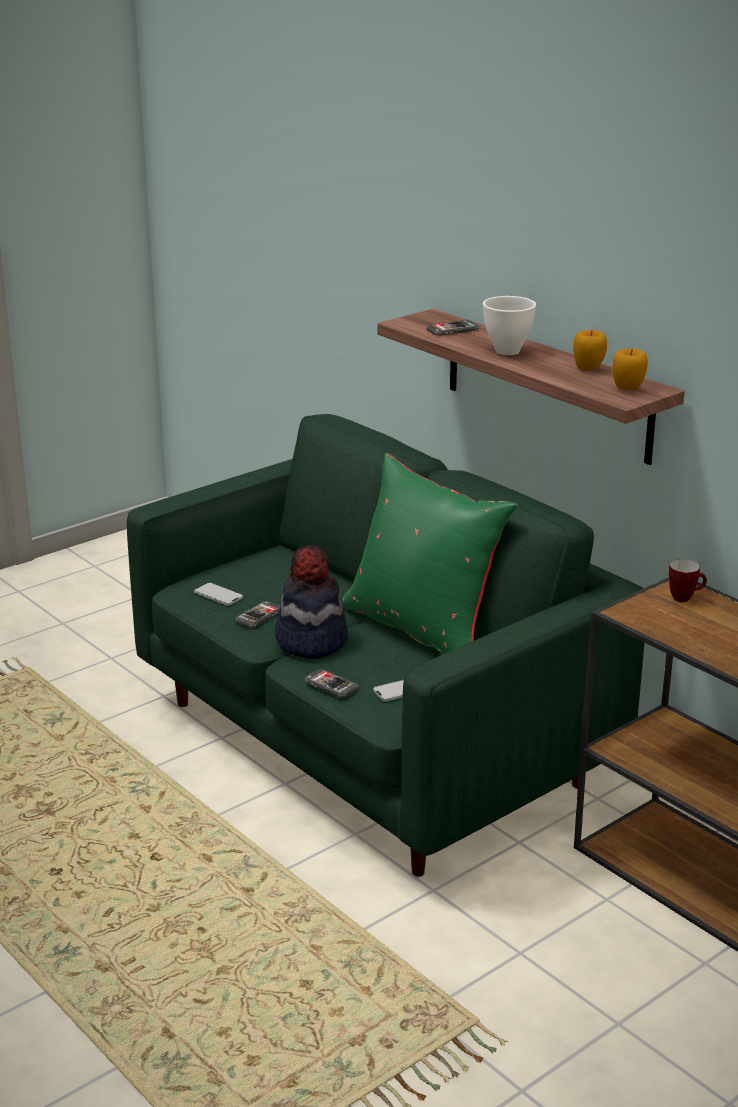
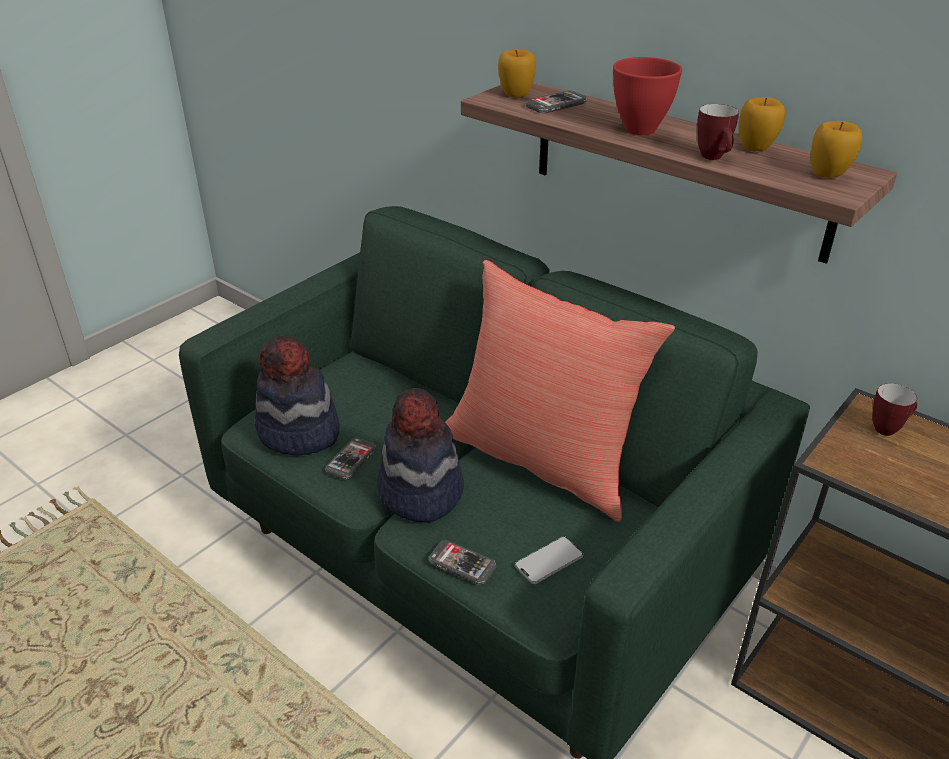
camera: 10 degrees left, 10 degrees up
(218, 595) = (298, 433): phone -> hat
(423, 629) = (542, 459): green pillow -> red pillow
(424, 321) = (516, 94): none -> apple
(508, 351) = (641, 129): white bowl -> red bowl
(550, 373) = (714, 158): none -> mug

